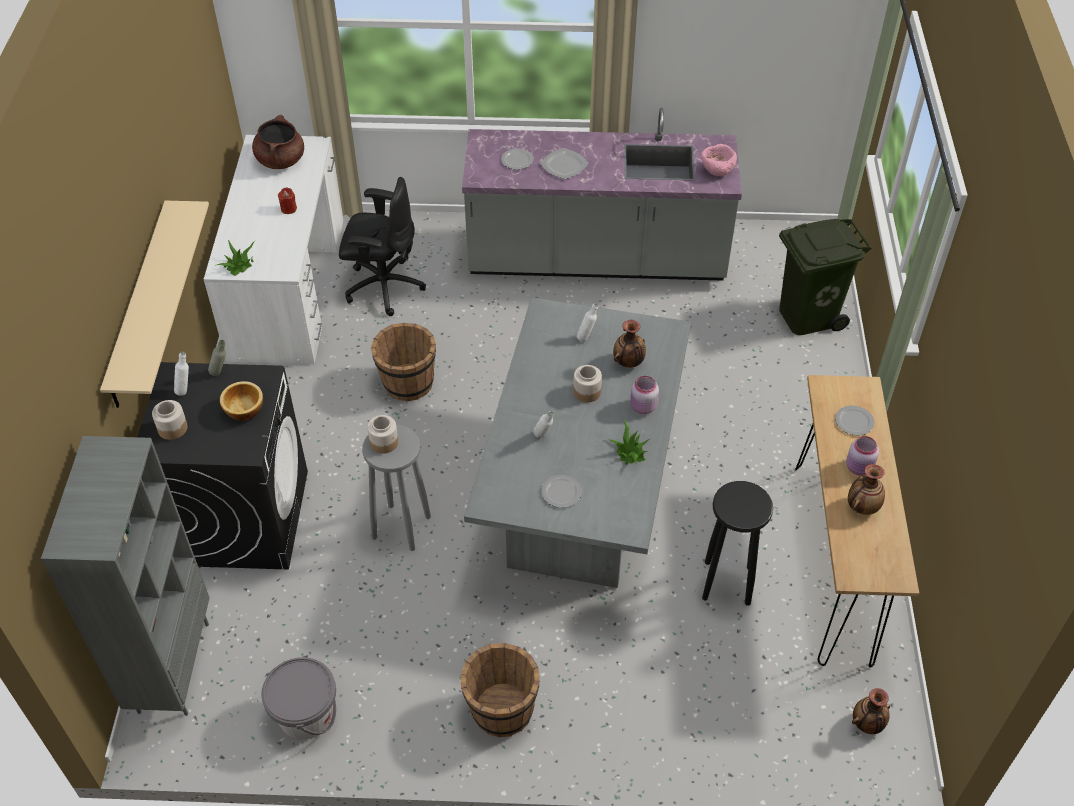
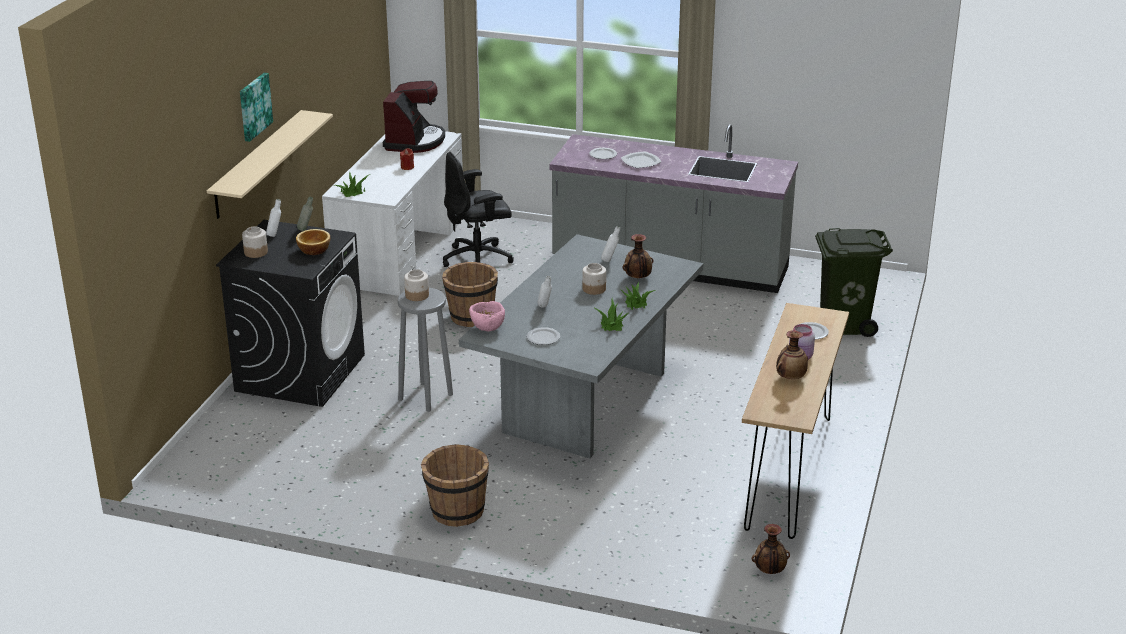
camera: 15 degrees right, 20 degrees down
(122, 244) = (254, 106): none -> picture
(172, 666) = (206, 445): grey bookcase -> none
(281, 160) = (414, 141): brown cooking pot -> coffee machine
(306, 715) = (297, 488): grey bucket -> none
(383, 287) = (478, 259): black office chair -> black office chair turned 135 degrees clockwise
(642, 407) = (636, 303): pink jar -> potted plant
(716, 171) = (769, 179): pink bowl -> pink bowl (487, 328)
(727, 583) = (687, 470): black stool -> none

